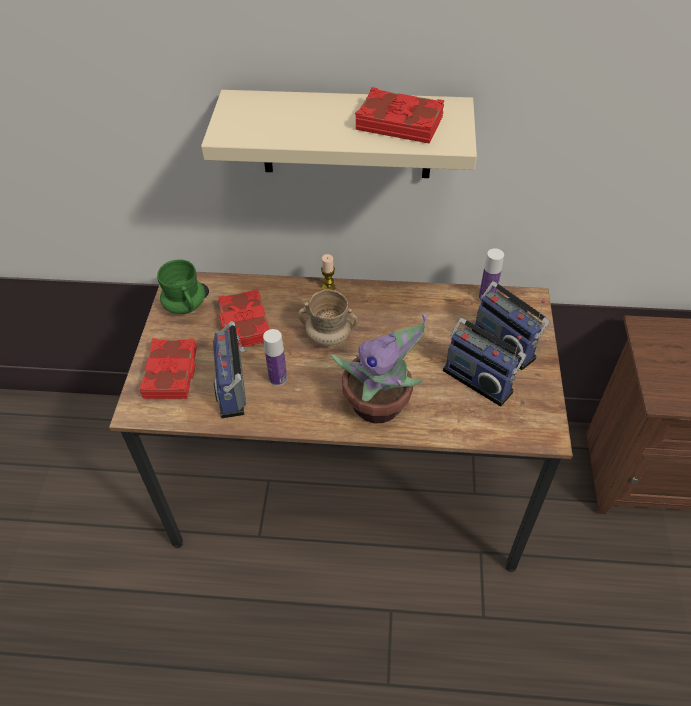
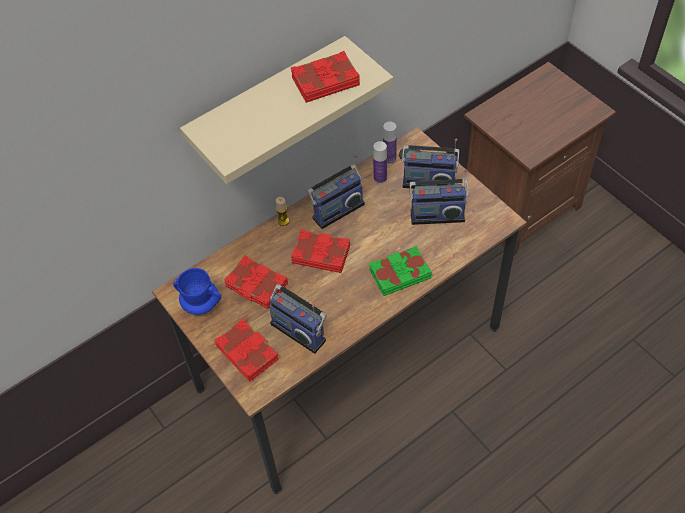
camera: 40 degrees left, 5 degrees up
(185, 306) = (201, 303): green mug -> blue mug
(278, 378) = (320, 303): bottle -> bottle (380, 178)
(328, 337) = (321, 254): beige mug -> red book
(379, 406) = (399, 273): potted plant -> green book
(386, 309) = (336, 209): none -> radio

